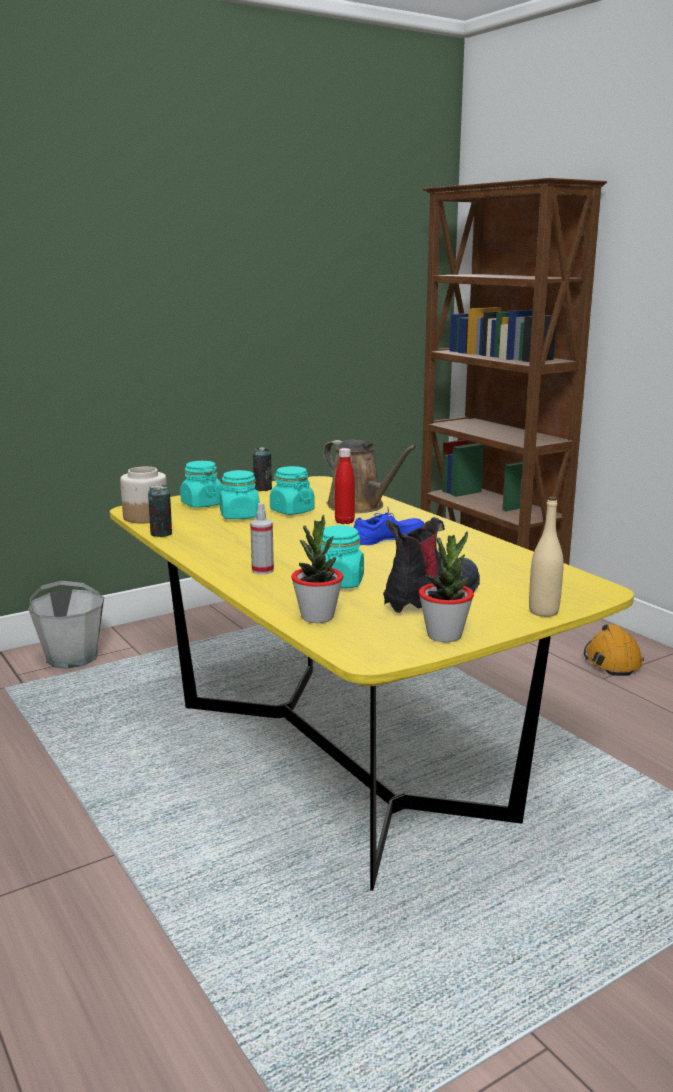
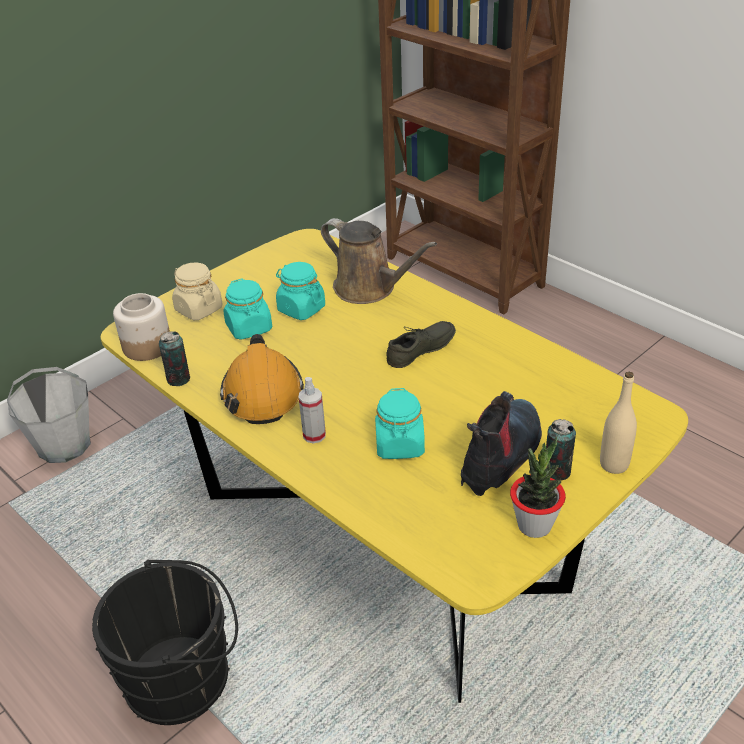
camera: 10 degrees left, 20 degrees up
(102, 829) = (184, 678): none -> black bucket
(202, 504) = (198, 309): turquoise jar -> beige jar
(262, 489) = (253, 267): can -> can (557, 471)
(317, 617) = (401, 514): potted plant -> none
(344, 522) = (364, 323): red bottle -> none
(390, 539) = (422, 351): blue shoe -> grey shoe
(612, 661) = (605, 360): orange hard hat -> orange hard hat (262, 393)

